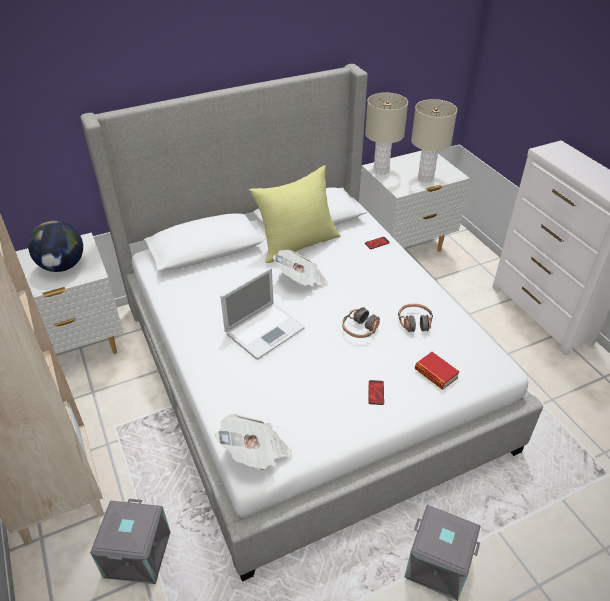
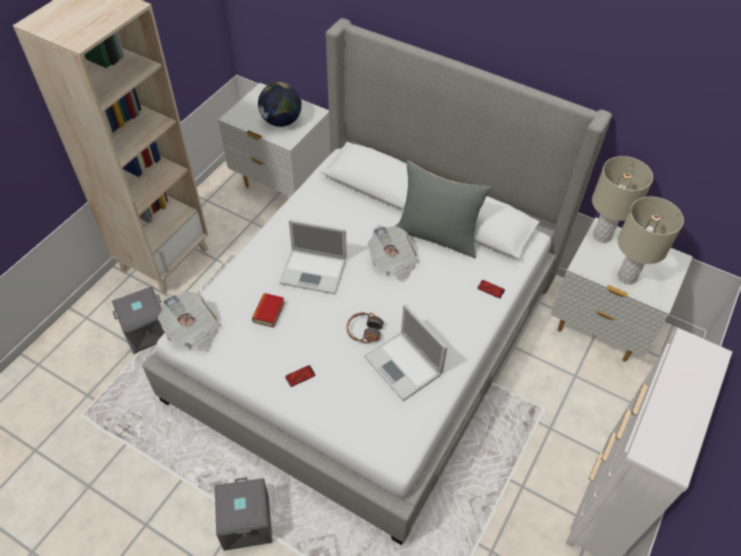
camera: 55 degrees right, 10 degrees up
(297, 244) = (438, 235): yellow pillow -> grey pillow
(414, 322) = (404, 366): headphones -> laptop
(436, 373) = (351, 408): book -> book (268, 312)

